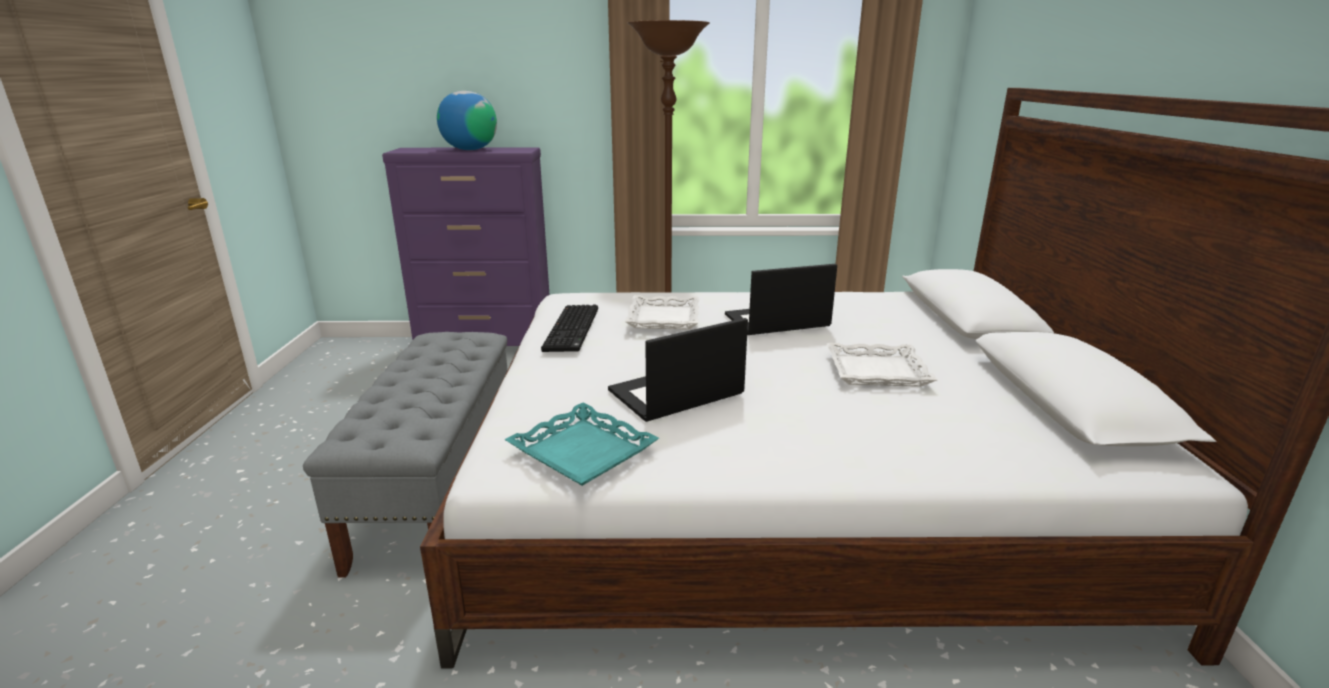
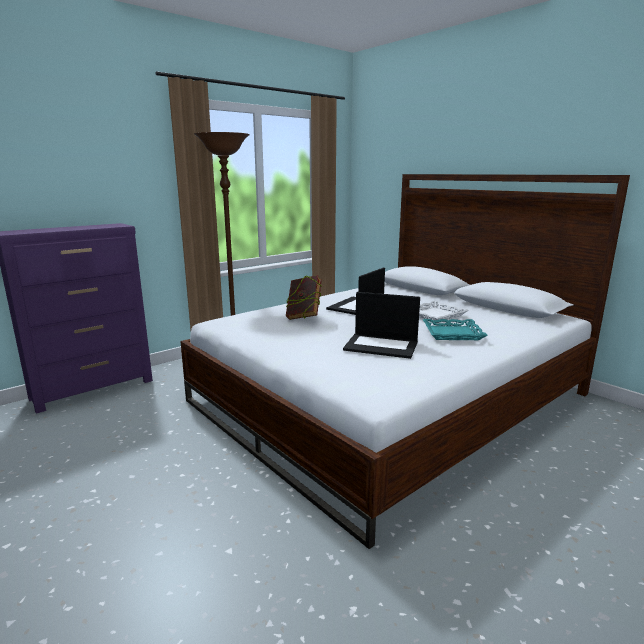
camera: 40 degrees left, 5 degrees down
(439, 489) = (211, 477): grey bench -> none
(470, 150) = (73, 228): globe -> none
(573, 330) = (266, 334): keyboard -> none
(581, 452) = (398, 380): turquoise tray -> turquoise tray (452, 334)
(664, 318) = (304, 317): white tray -> book
(675, 393) = (382, 346): laptop -> laptop turned 90 degrees counterclockwise

